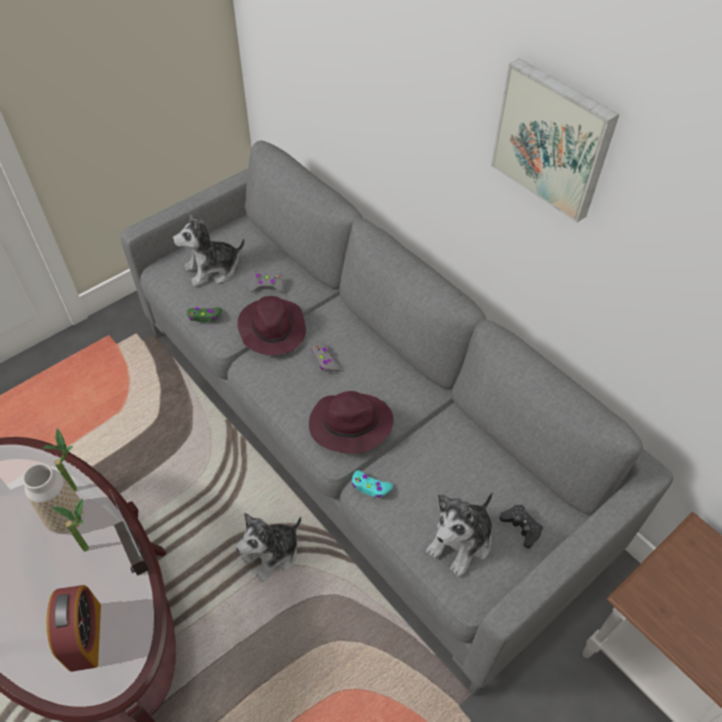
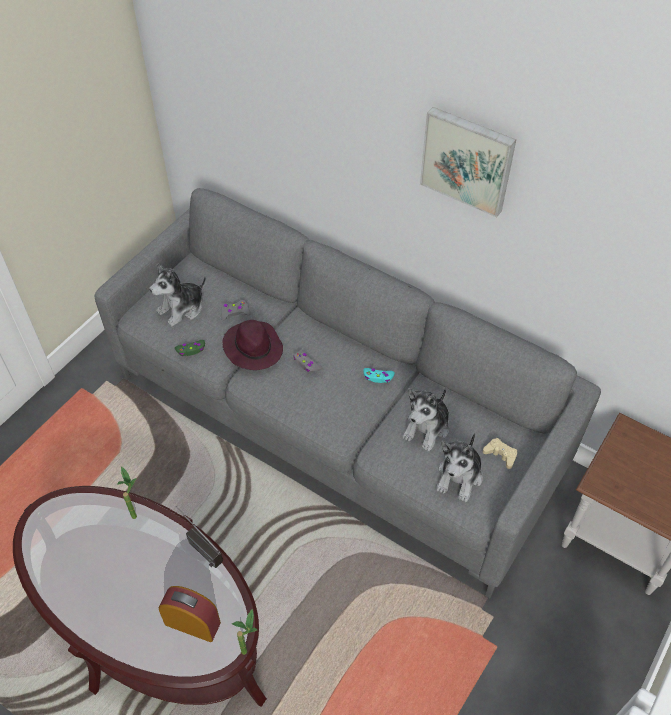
camera: 15 degrees left, 0 degrees up
(67, 519) = (139, 541): vase -> none
(85, 636) = (192, 623): alarm clock -> alarm clock turned 45 degrees counterclockwise
(92, 546) = (169, 556): potted plant -> potted plant (249, 648)
(272, 554) = (296, 535): plush toy -> plush toy (427, 427)
(349, 425) = (344, 410): purple hat -> none
(370, 487) = (377, 454): turquoise game controller -> turquoise game controller (378, 377)
(521, 527) = (500, 455): black game controller -> beige game controller

